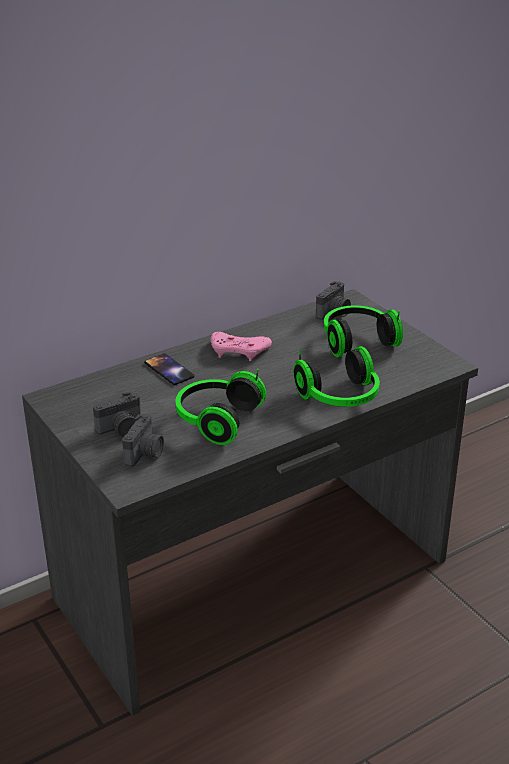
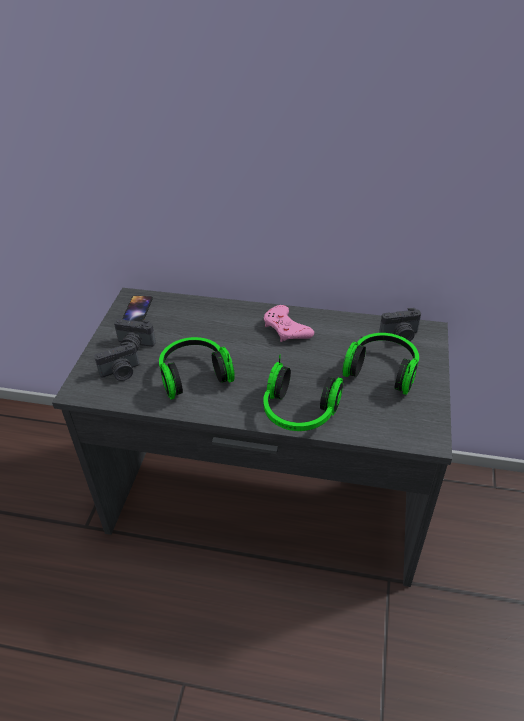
camera: 45 degrees right, 10 degrees up
(169, 370) = (222, 317): phone -> phone (137, 310)

